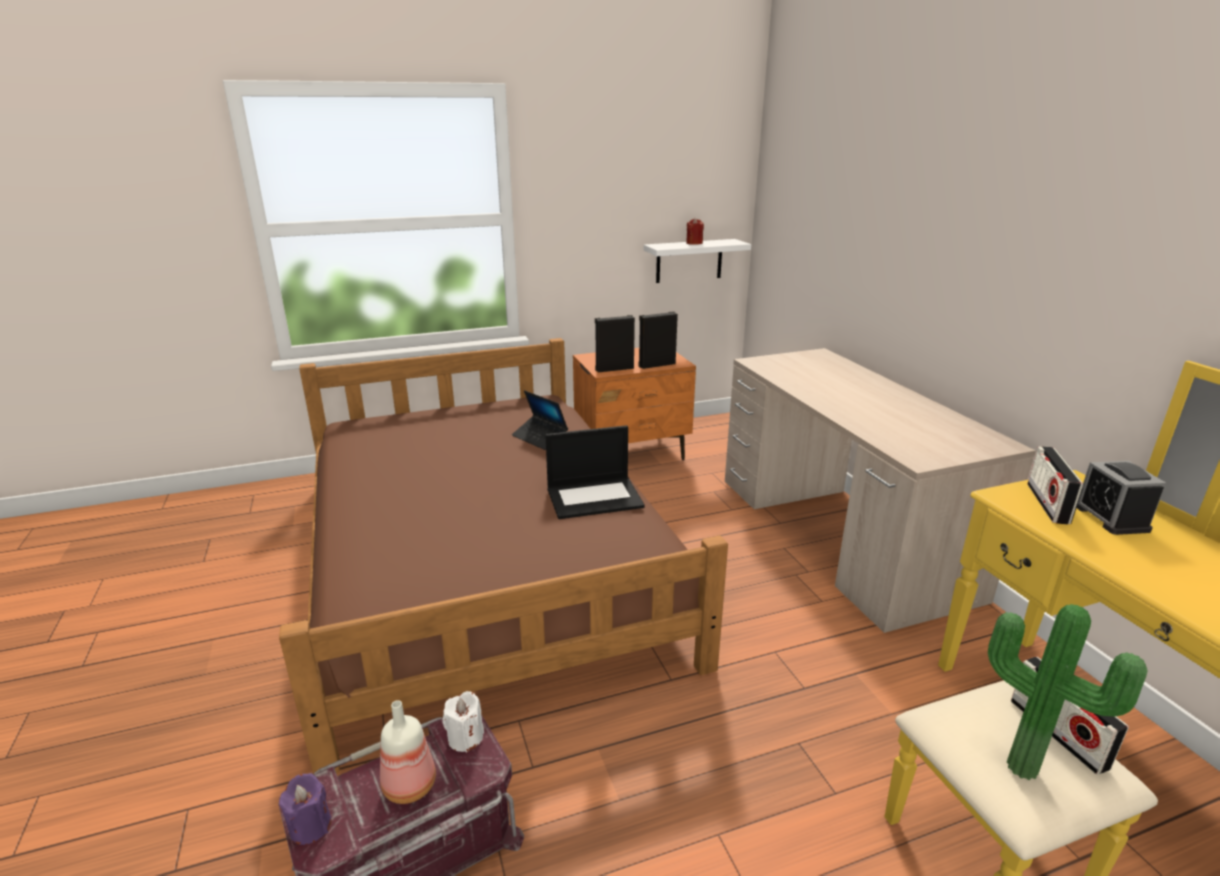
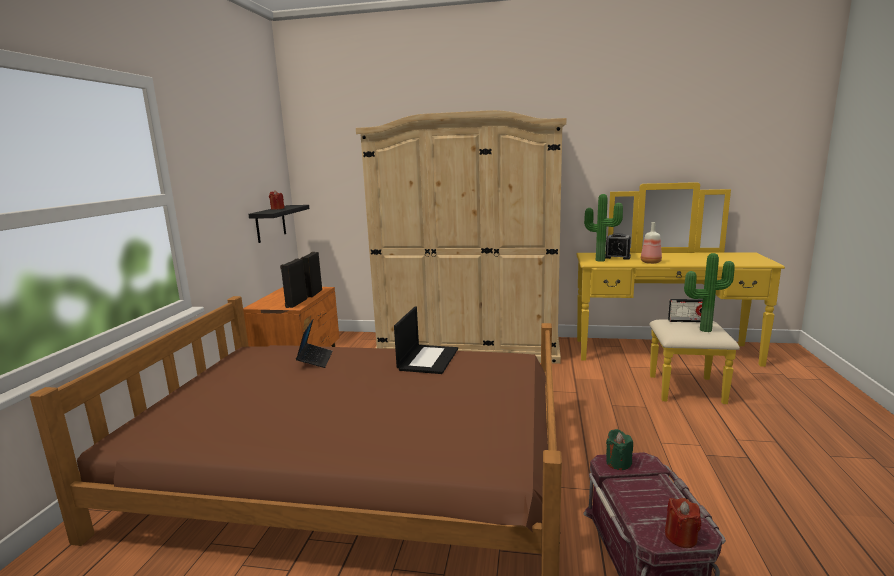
camera: 60 degrees left, 10 degrees down
(310, 826) = (681, 537): purple candle -> red candle
(409, 787) = (653, 492): bottle -> bottle (651, 262)
(465, 738) = (618, 463): white candle -> green candle
(540, 437) = (315, 360): laptop -> laptop turned 75 degrees counterclockwise
(689, 261) = (270, 223): white shelf -> black shelf
(839, 534) = (468, 347): beige desk -> beige wardrobe
(1047, 503) = (601, 260): radio -> potted plant

